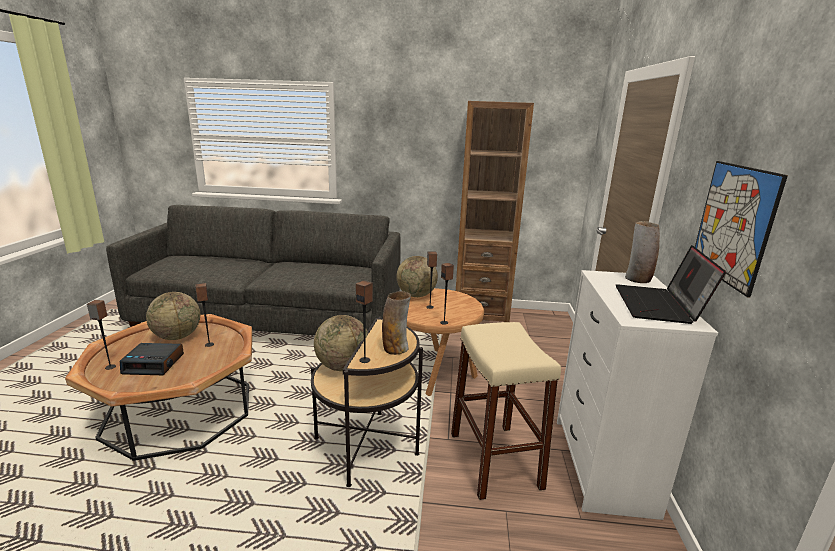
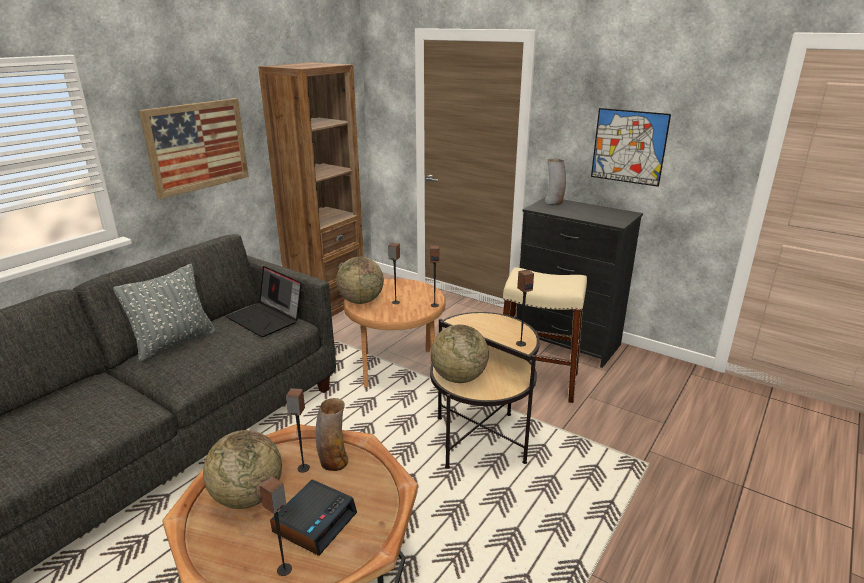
camera: 60 degrees left, 5 degrees up
(303, 264) = (174, 342): none -> grey pillow
(395, 348) = (509, 326): vase -> vase (333, 462)
(404, 153) = (197, 146): none -> picture
(601, 464) = (566, 342): white dresser -> black dresser
(659, 306) = (601, 211): laptop -> laptop (267, 319)

